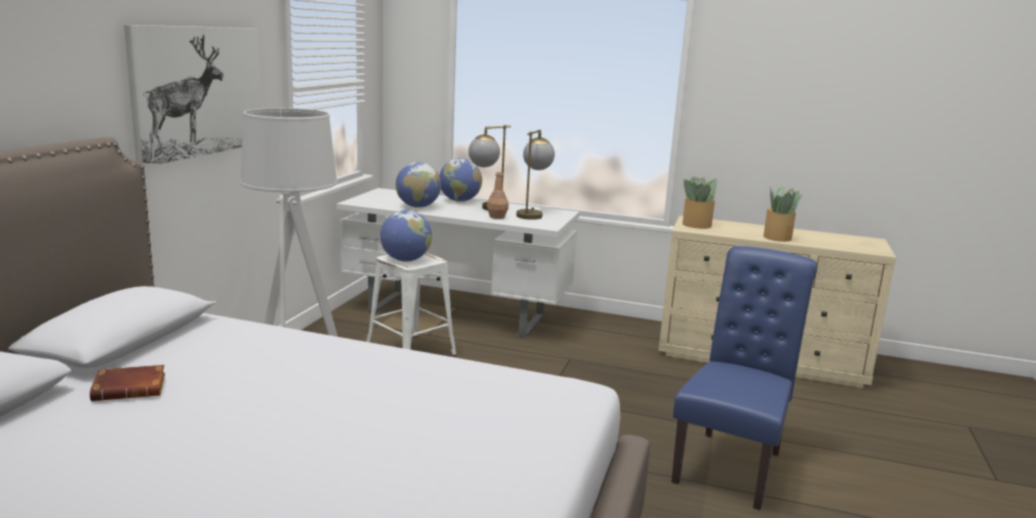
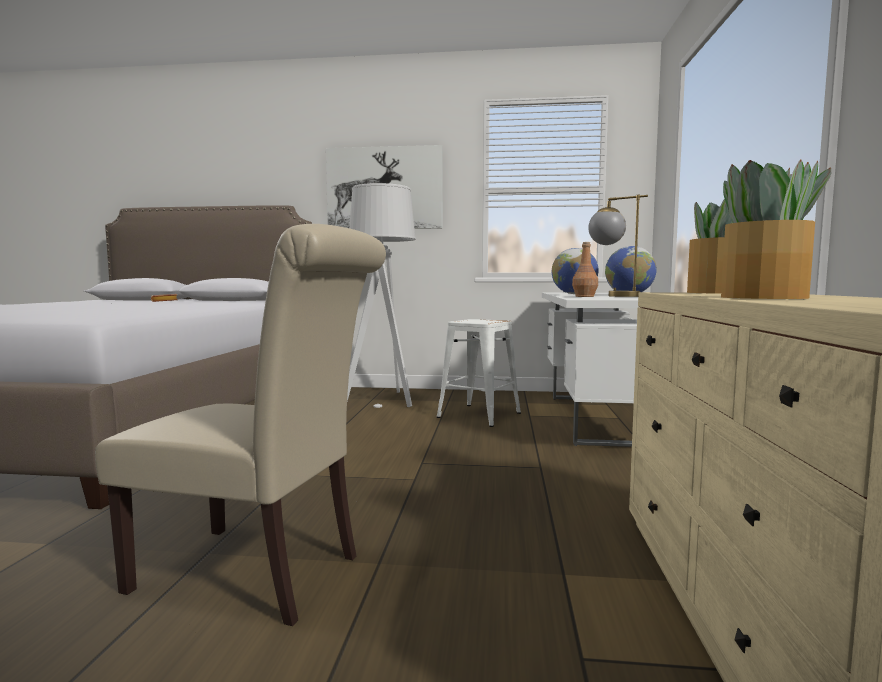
camera: 80 degrees right, 10 degrees down
(405, 260) = (472, 320): globe -> none
(532, 214) = (628, 297): table lamp -> none
(731, 464) = (259, 574): blue chair -> beige chair

